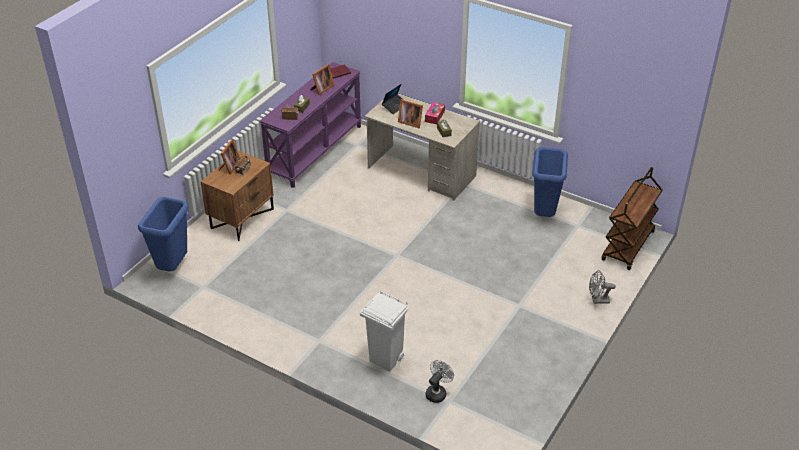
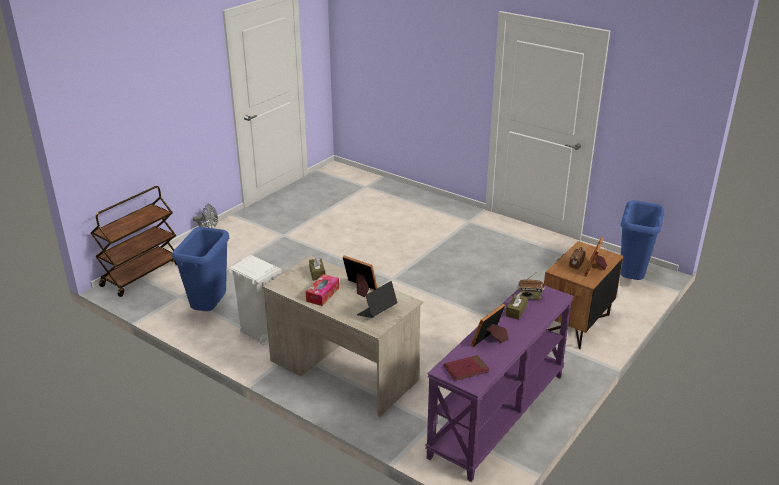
camera: 175 degrees left, 10 degrees down
(386, 360) = (411, 208): white trash can -> white trash can (260, 334)
(437, 392) = (373, 190): white fan -> none

